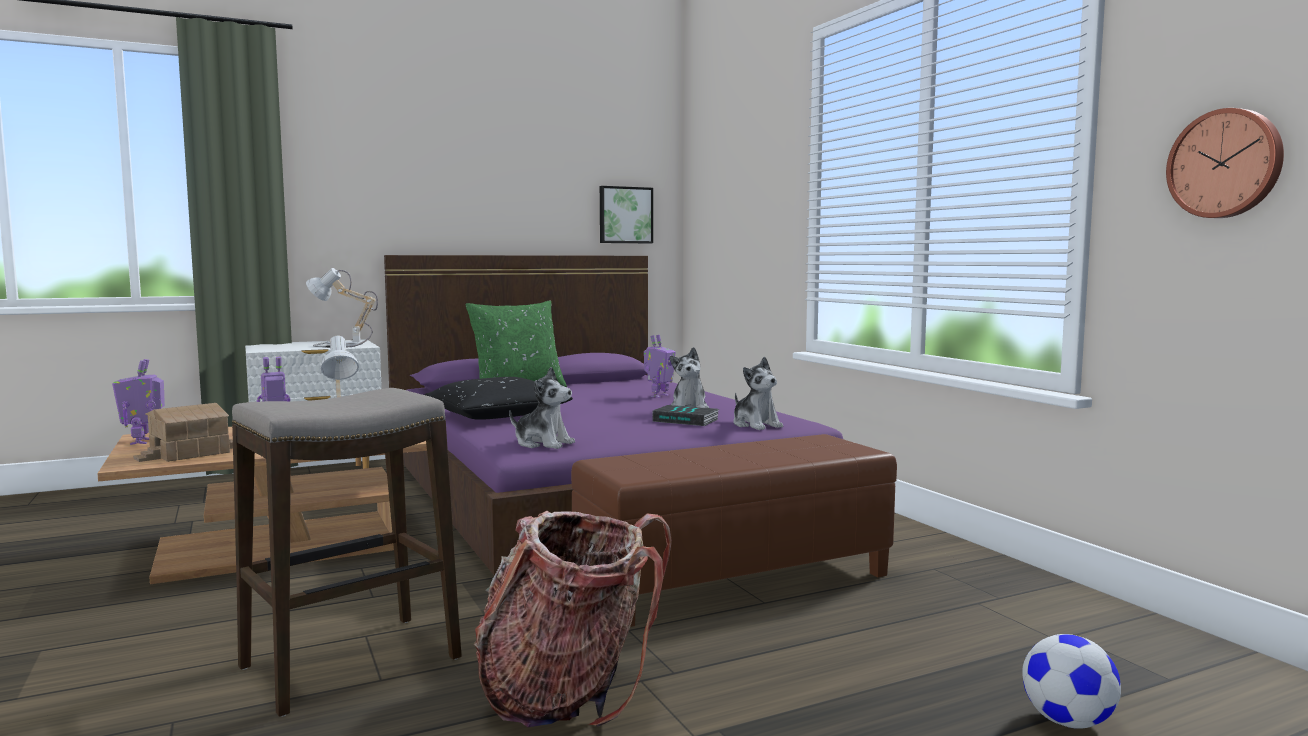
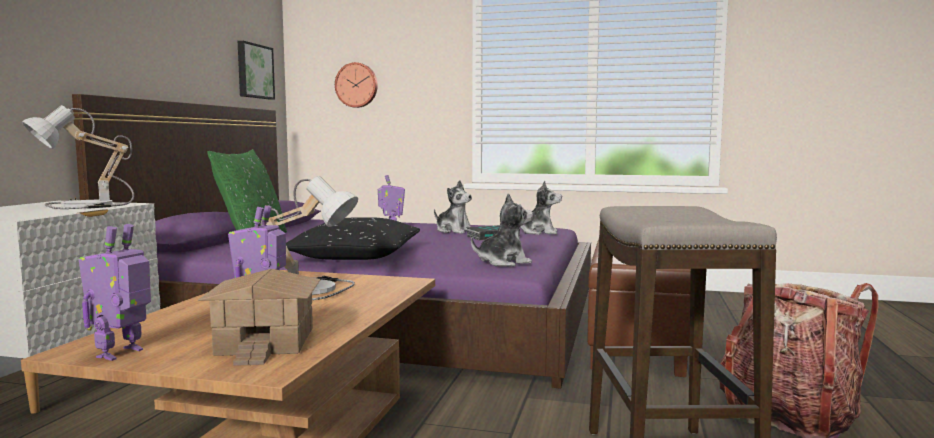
camera: 50 degrees left, 0 degrees up
(143, 441) = (121, 354): toy robot -> toy robot turned 90 degrees clockwise
(1067, 721) = (883, 338): football -> none
(1226, 164) = (805, 63): wall clock -> wall clock (357, 85)

